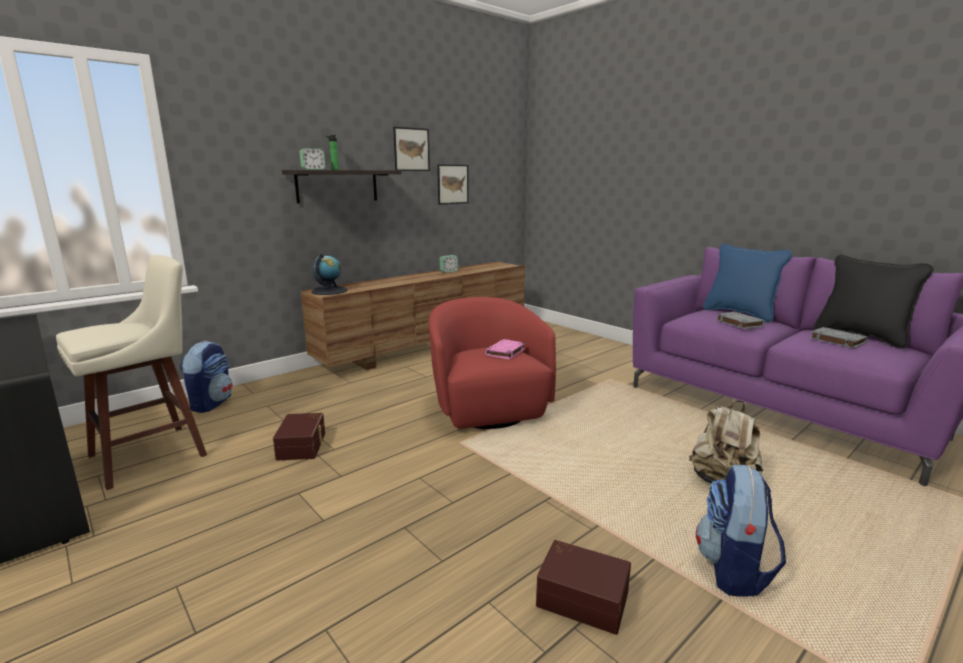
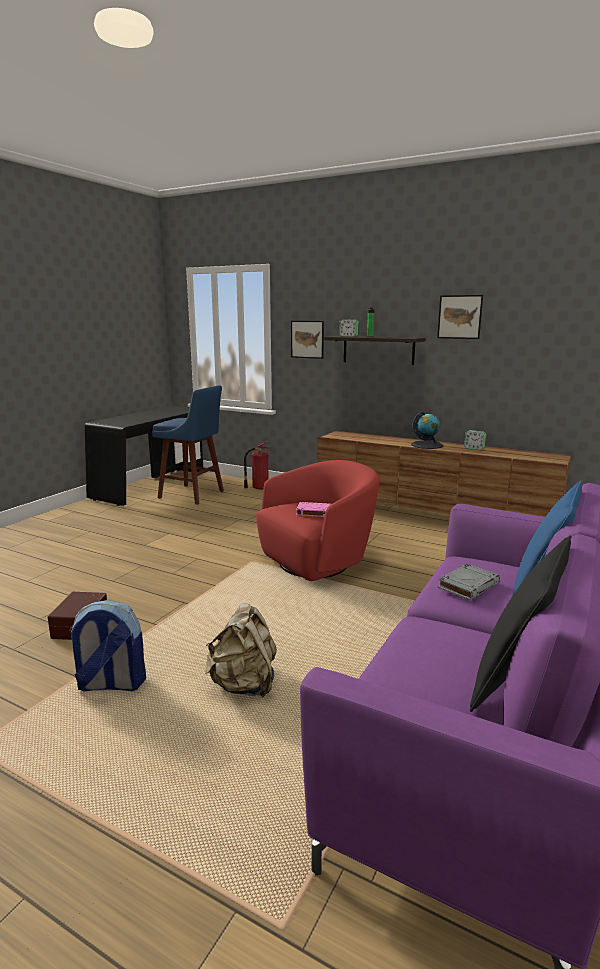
camera: 70 degrees right, 0 degrees up
(151, 455) = (192, 495): beige stool -> blue stool
(211, 403) = (259, 488): backpack -> fire extinguisher
(303, 446) = (220, 521): brown storage box -> none
(329, 291) = (343, 435): globe -> globe (427, 445)
(452, 184) = (511, 354): picture -> picture (307, 339)
(836, 340) = (449, 650): grey book -> none

